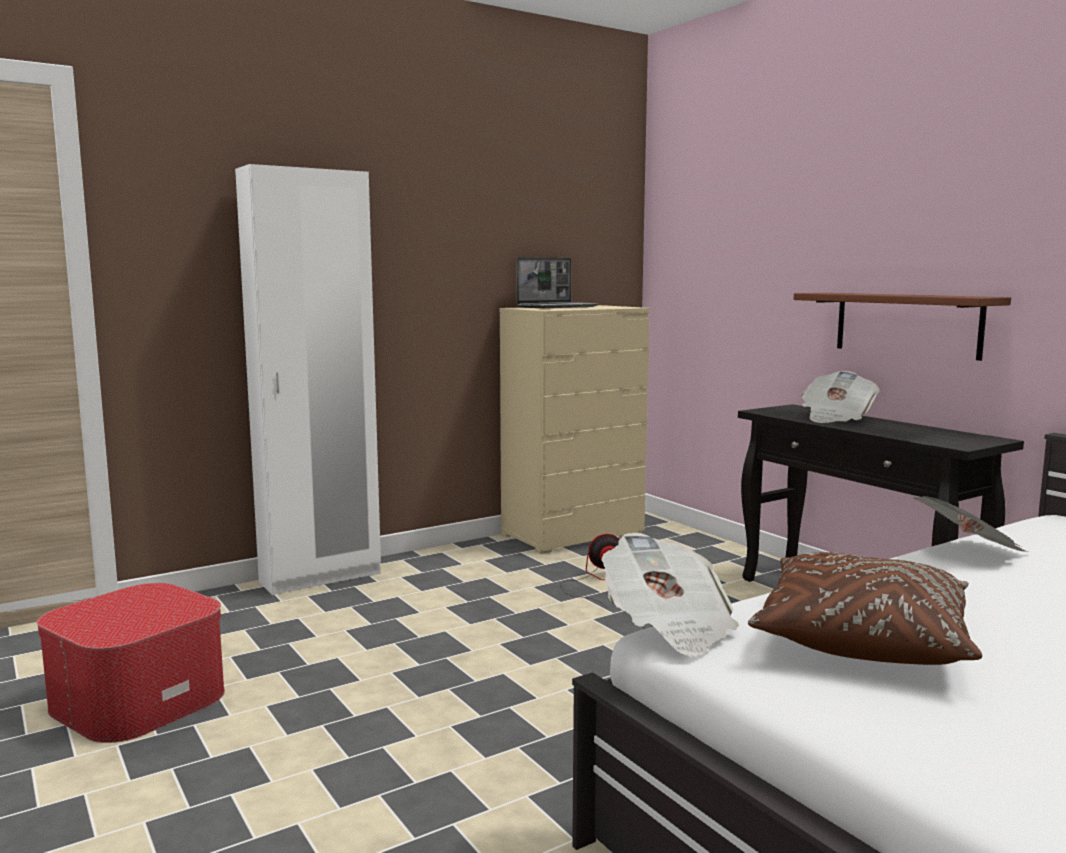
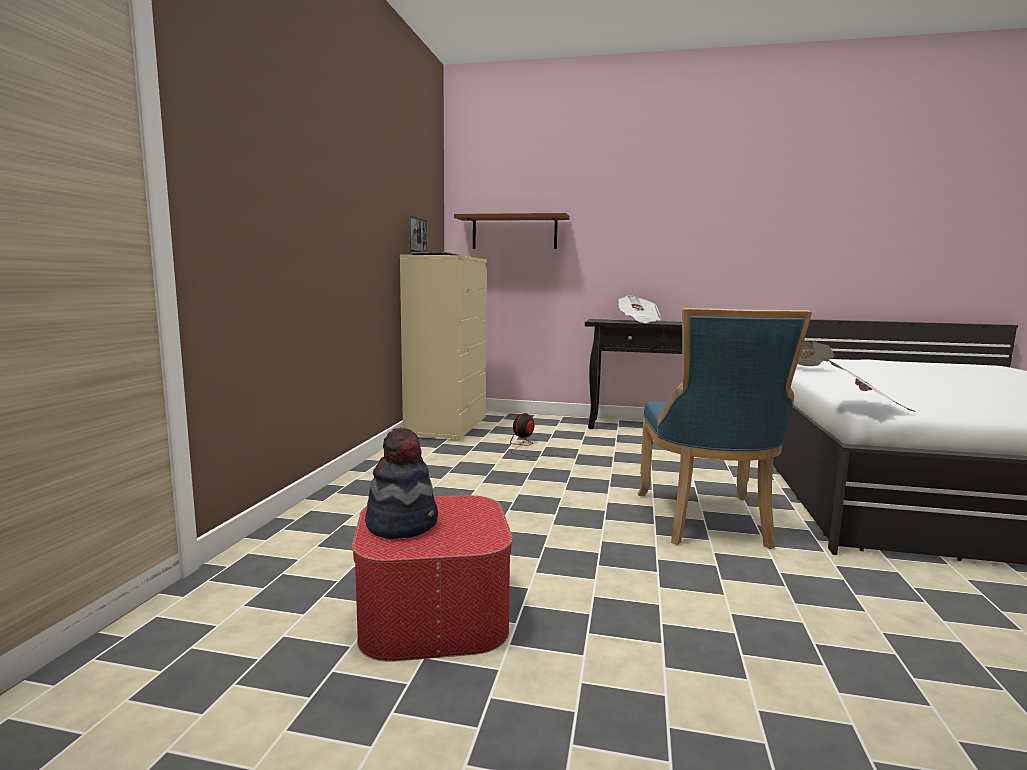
camera: 45 degrees left, 0 degrees up
(115, 605) = (402, 524): none -> hat
(321, 578) = (343, 492): white wardrobe -> none
(542, 740) = (706, 521): none -> blue chair
(862, 638) = (910, 395): brown pillow -> none
(906, 324) = (663, 266): brown shelf -> brown shelf (514, 232)

